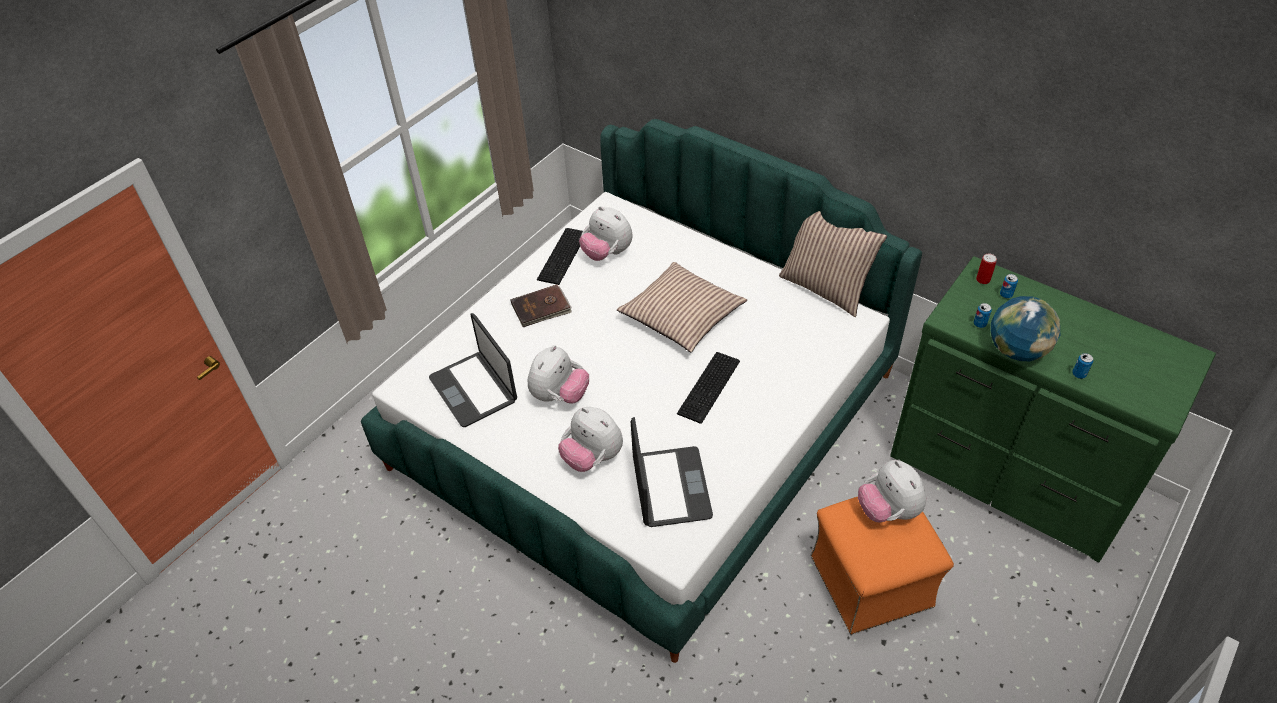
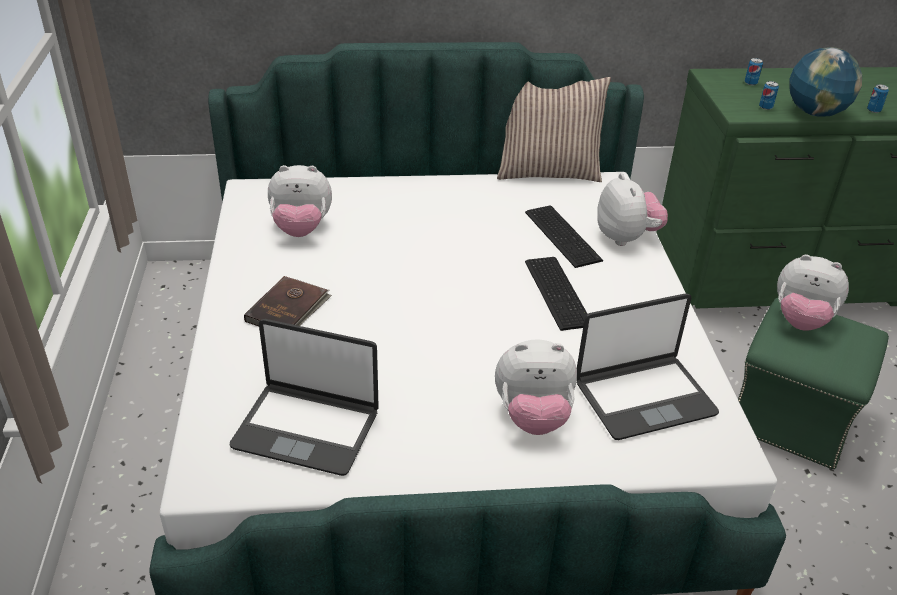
camera: 45 degrees left, 10 degrees down
(559, 395) = (419, 379): plush toy -> plush toy (626, 237)
(564, 255) = (253, 251): keyboard -> keyboard (563, 235)
(670, 488) = (643, 397): laptop -> laptop turned 120 degrees clockwise
(682, 315) = (450, 247): pillow -> none
(871, 582) = (793, 417): orange ottoman -> green ottoman
(983, 279) = (721, 80): can -> none

